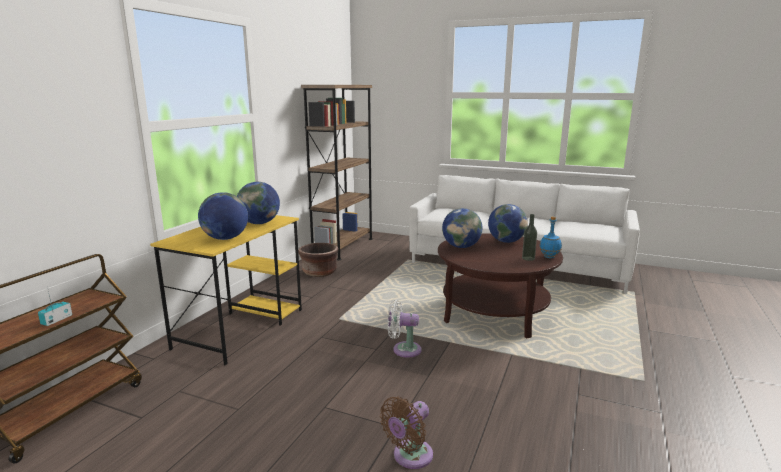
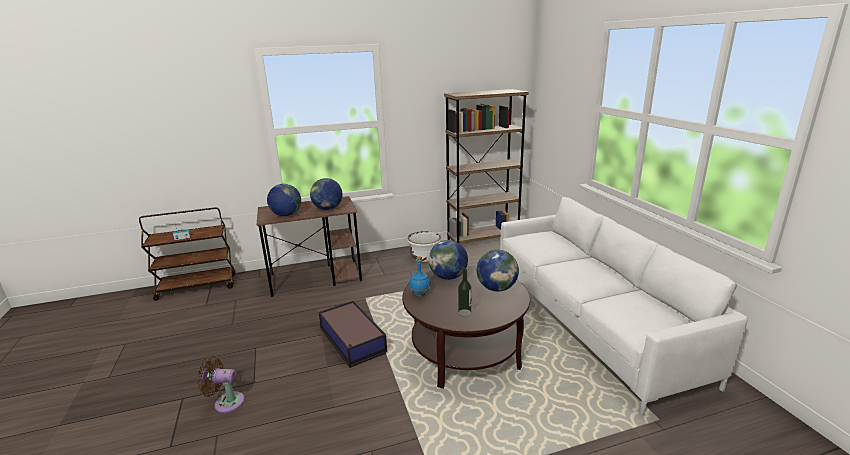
camera: 50 degrees right, 5 degrees up
(241, 328) = (316, 277): yellow desk -> brown desk
(319, 272) = (424, 257): brown planter -> white planter
(403, 349) = (352, 341): white fan -> storage box
(549, 257) = (485, 320): blue bottle -> blue bottle (420, 294)

